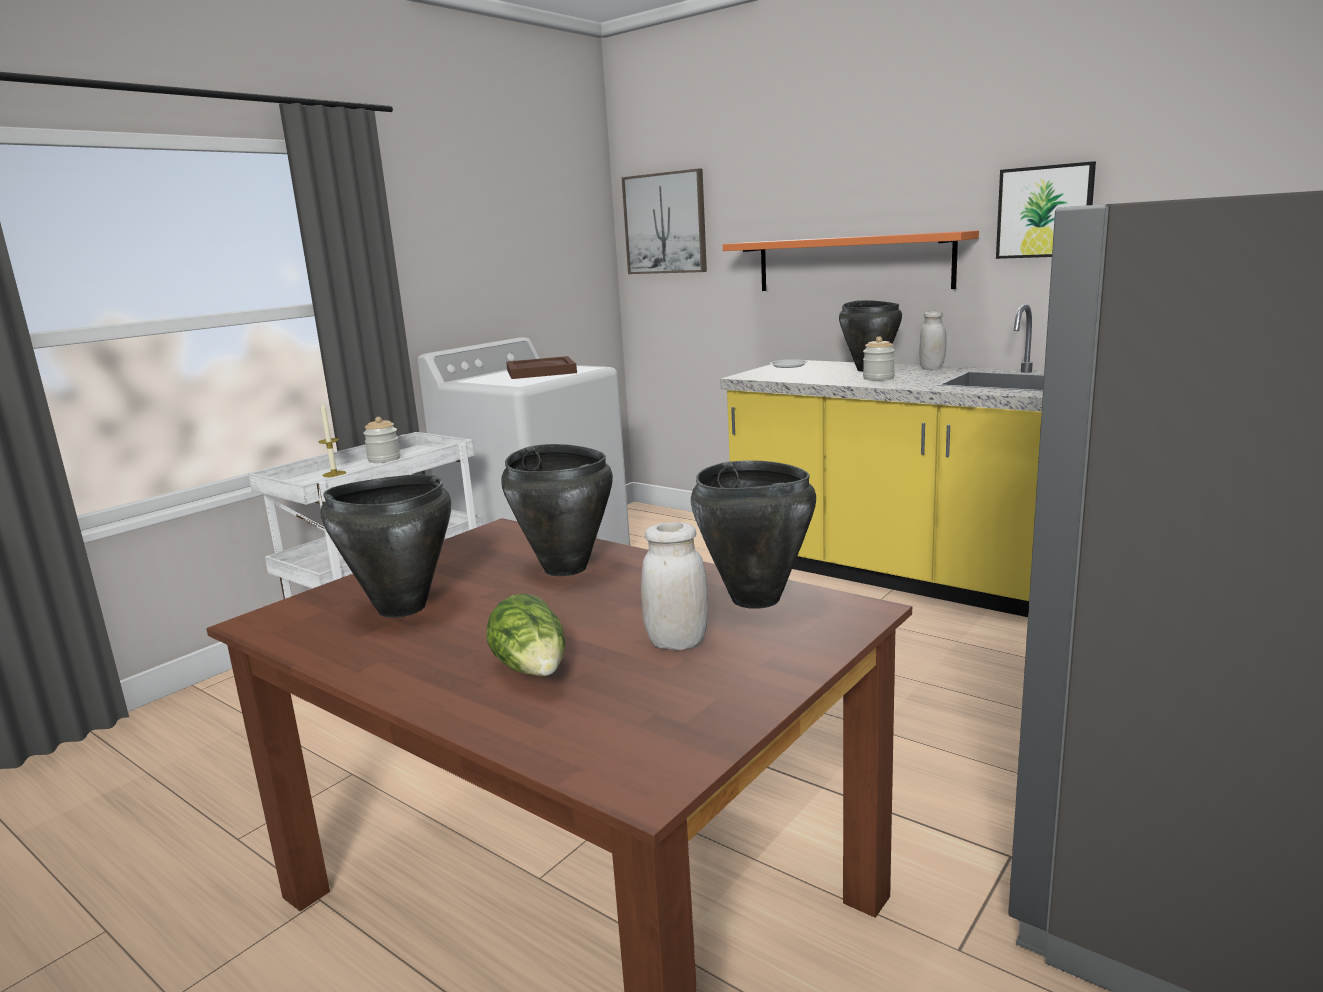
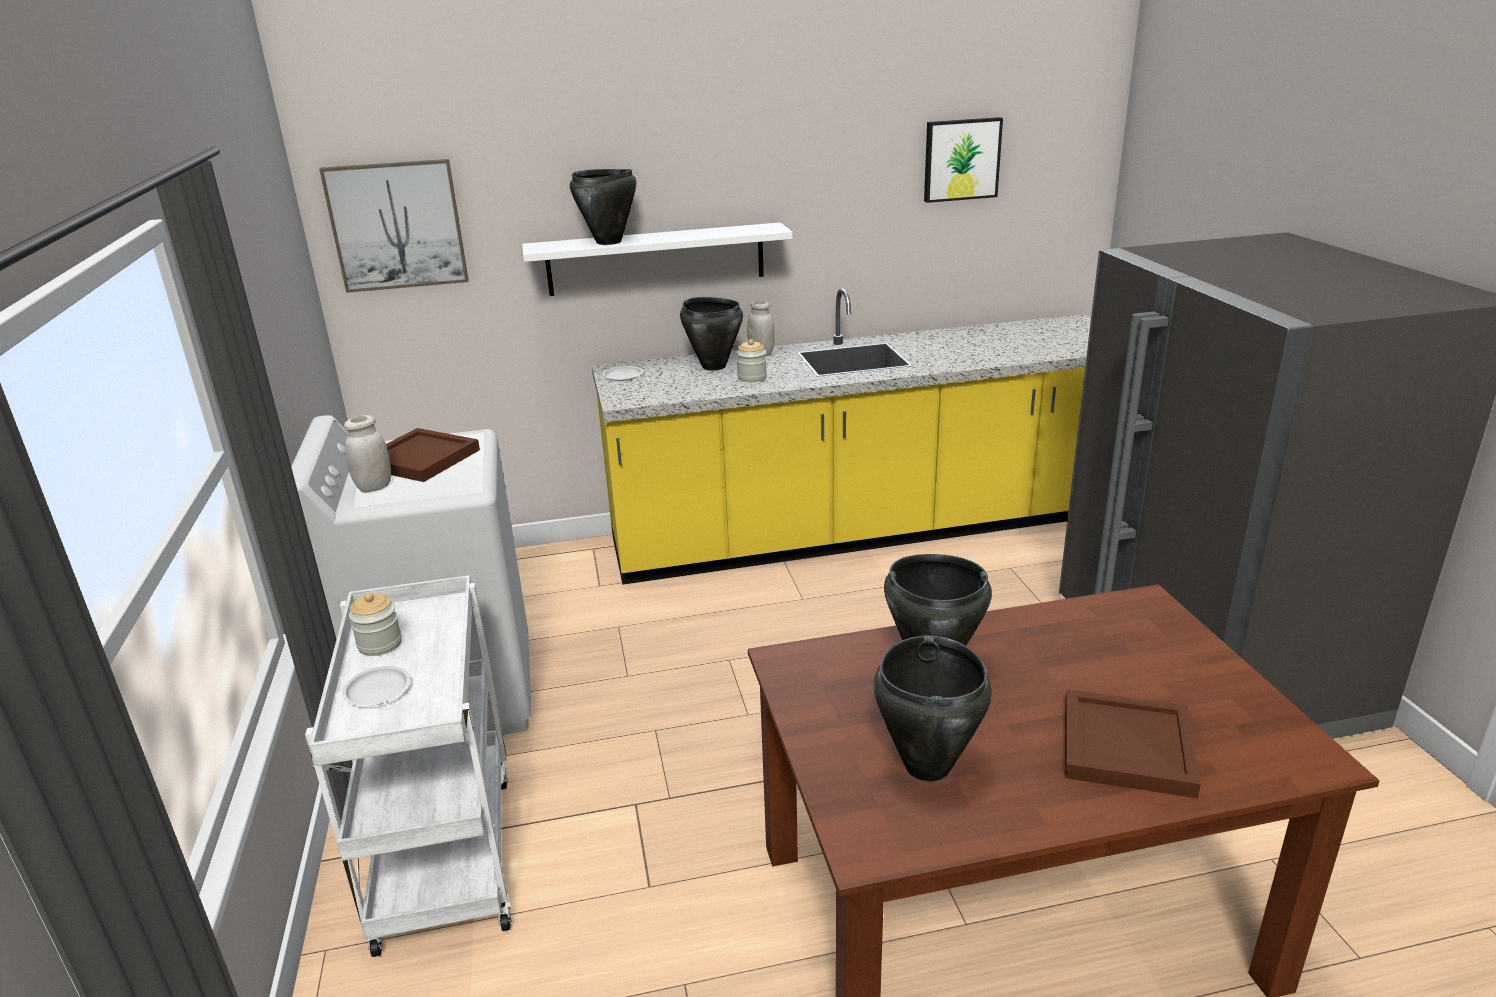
camera: 50 degrees left, 10 degrees up
(334, 474) = (377, 691): candle -> white plate
(533, 670) = (1124, 745): lettuce -> brown tray
(677, 642) = (1134, 677): white jar -> white jar (374, 487)
(755, 599) = (1091, 623): black cooking pot -> black cooking pot (609, 242)
(852, 263) = (656, 259): orange shelf -> white shelf
(1045, 212) = (835, 204): picture -> picture (961, 159)

